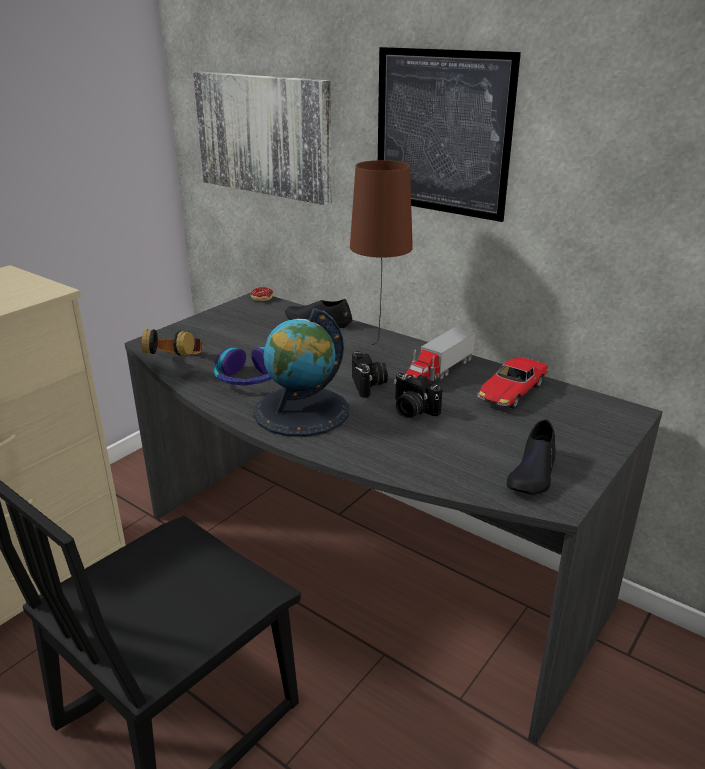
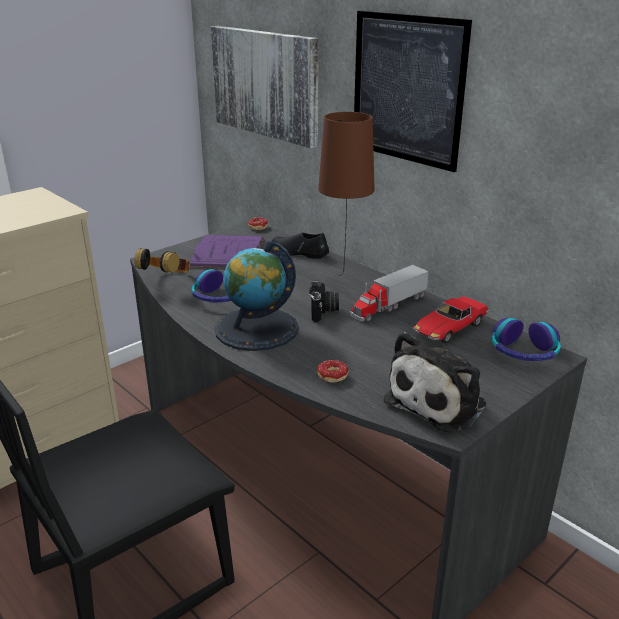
camera: 10 degrees right, 0 degrees up
(238, 328) = (228, 252): none -> purple book
(409, 460) = (333, 379): none -> donut
(412, 410) = (353, 336): camera -> none
(533, 473) = (439, 401): black shoe -> plush toy
(597, 411) = (523, 352): none -> headphones

